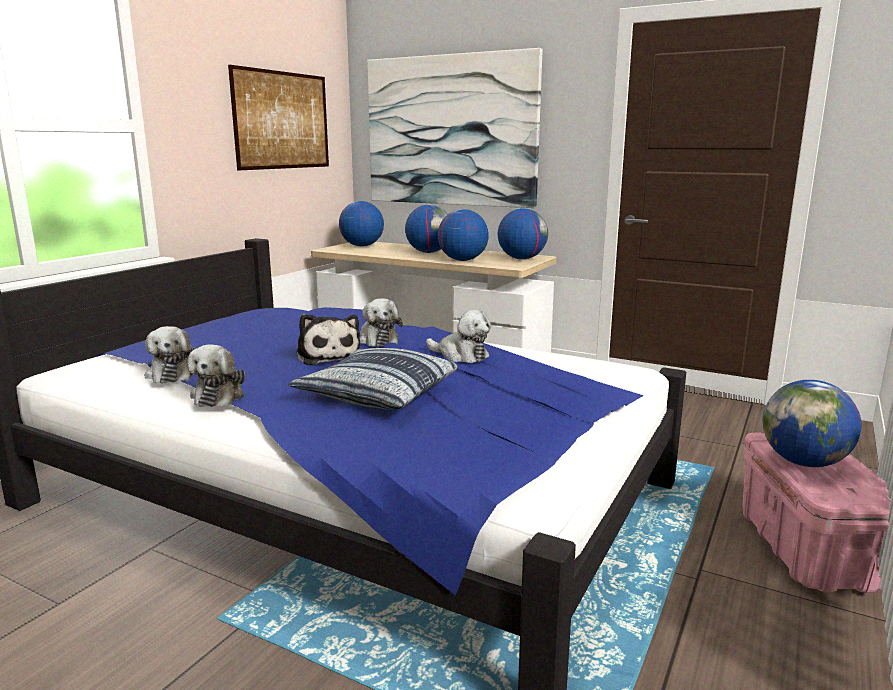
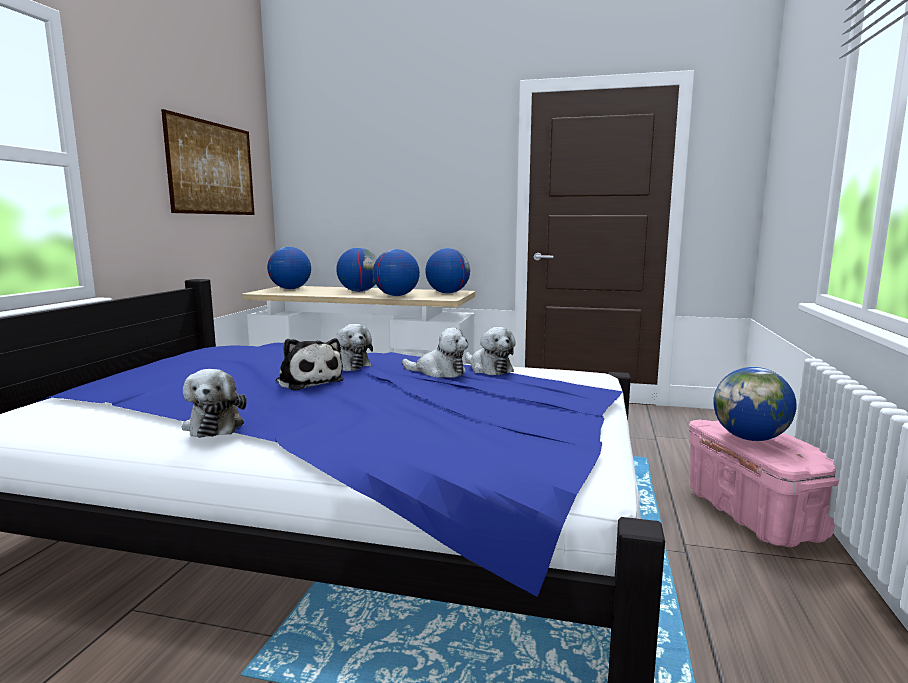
camera: 15 degrees left, 5 degrees down
(172, 374) = (145, 410): plush toy -> plush toy (488, 369)
(377, 393) = (384, 408): pillow -> none
(450, 131) = (371, 183): picture -> none

